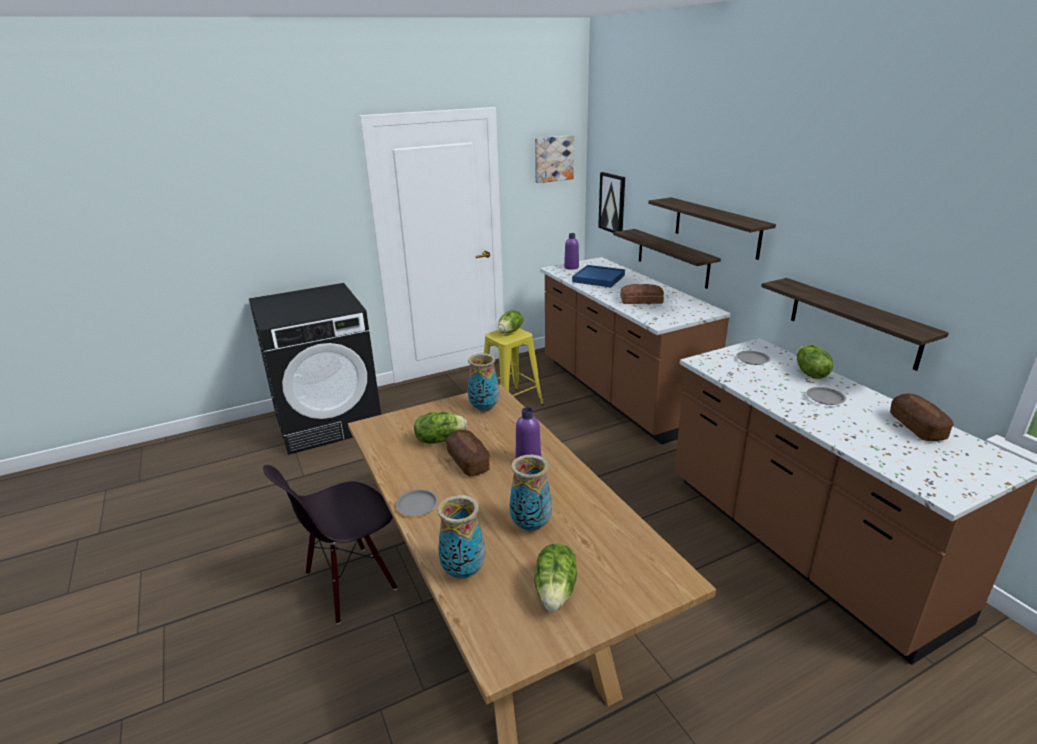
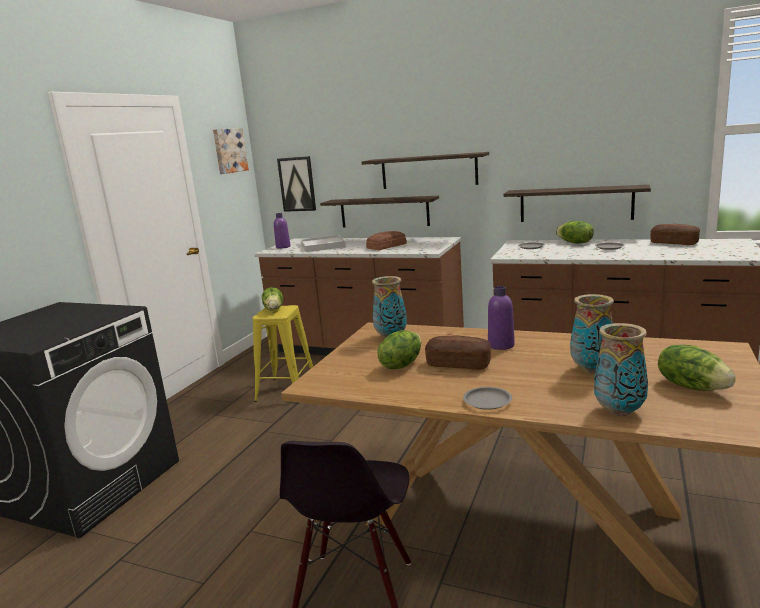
camera: 40 degrees left, 10 degrees down
(598, 278) = (323, 246): blue tray -> white tray

